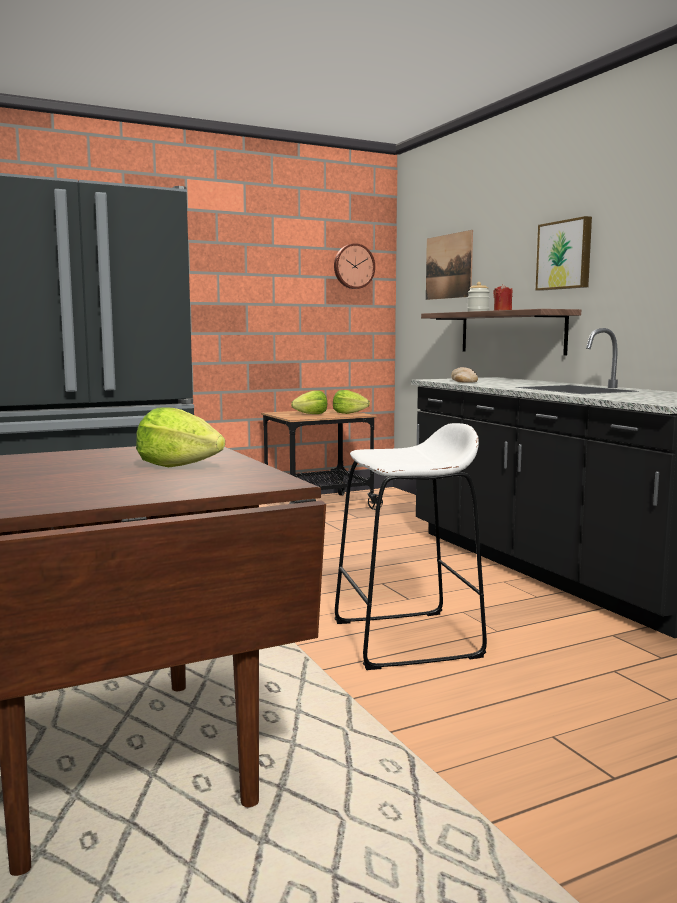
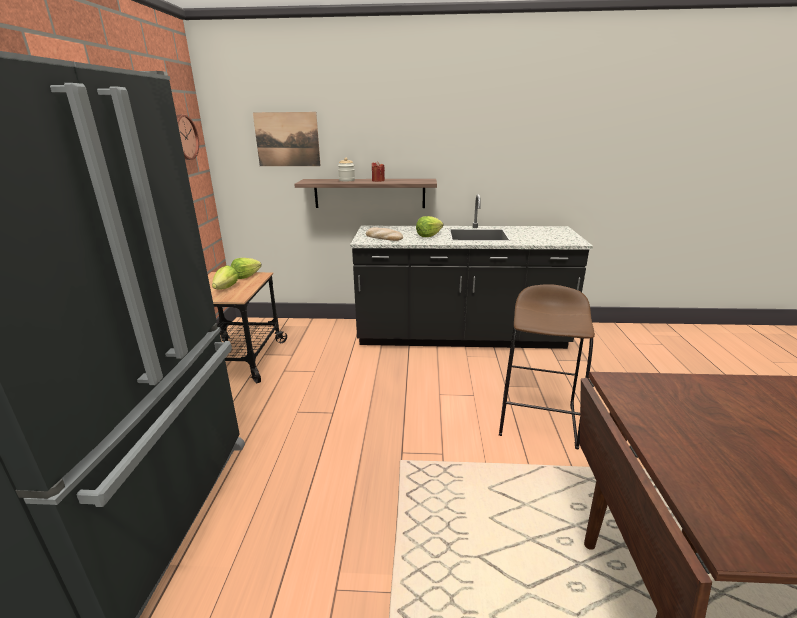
camera: 60 degrees left, 15 degrees up
(178, 465) = (733, 407): lettuce -> lettuce (428, 236)
(407, 639) = (538, 419): white stool -> brown stool
(565, 255) = (420, 141): picture -> none

